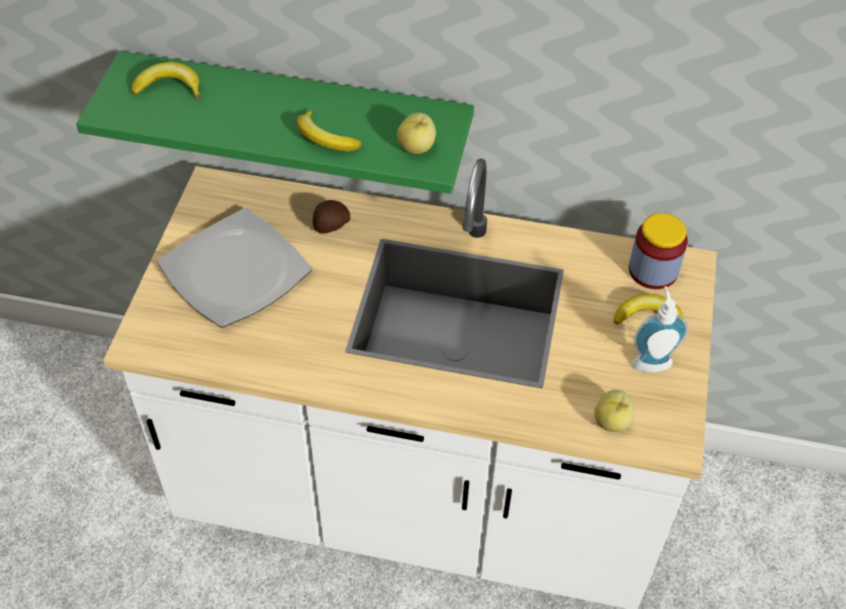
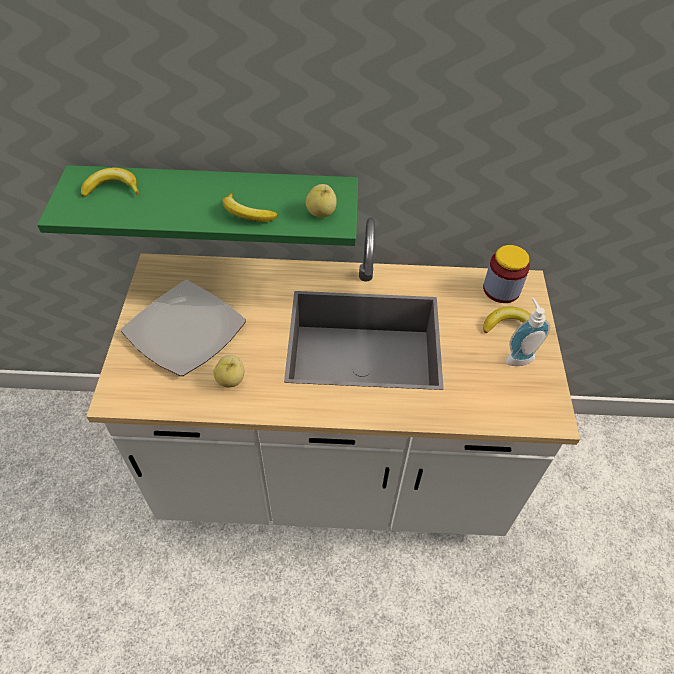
camera: 10 degrees left, 0 degrees up
(330, 226) = (254, 286): potato -> none
(612, 422) = (502, 408): apple -> apple (231, 380)

